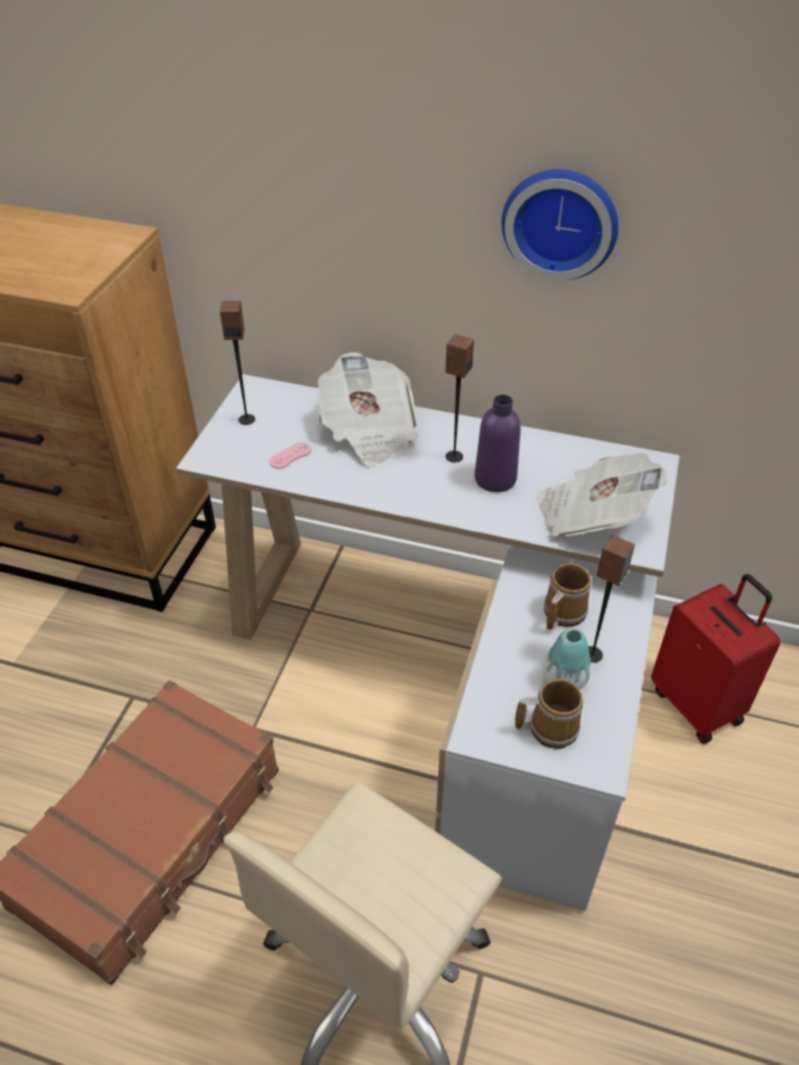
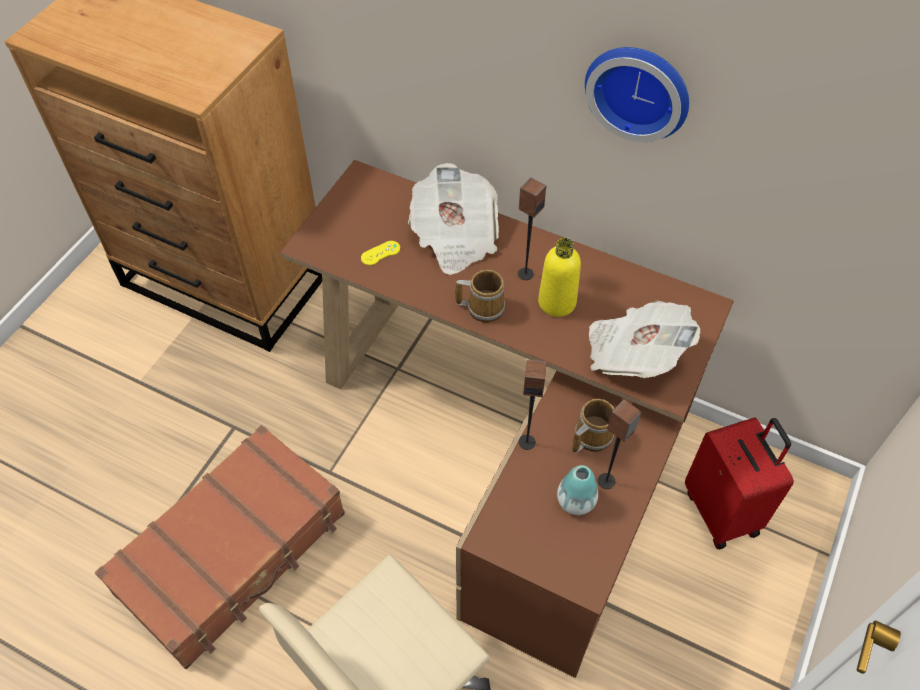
camera: 10 degrees right, 10 degrees up
(247, 419) = (349, 209): speaker -> speaker (527, 442)
(290, 456) = (380, 253): pink game controller -> yellow game controller
(452, 669) = (511, 444): white desk -> brown desk
(495, 479) = (557, 302): purple bottle -> yellow bottle
(549, 727) = (552, 542): mug -> mug (483, 307)

